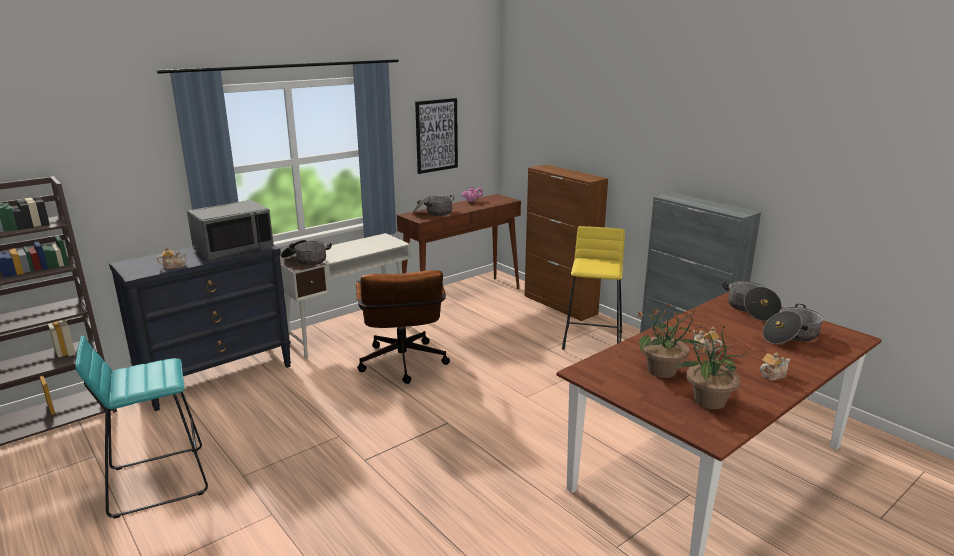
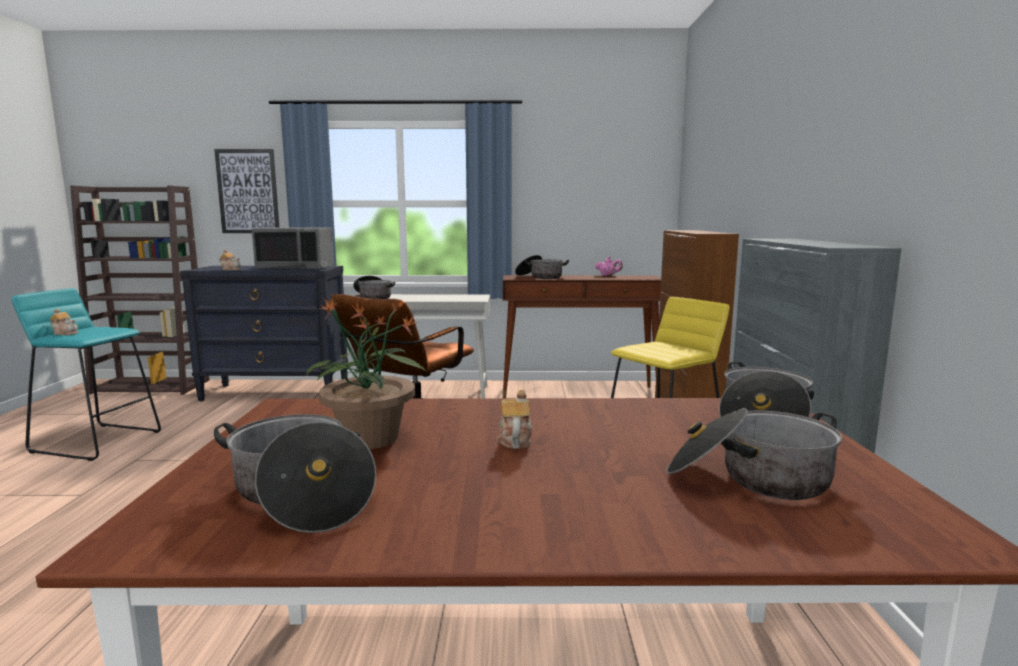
camera: 40 degrees right, 10 degrees down
(436, 135) = (580, 195): picture -> picture (248, 191)
(708, 401) = (300, 495): potted plant -> cooking pot
(772, 375) = (523, 513): teapot -> teapot (65, 333)

